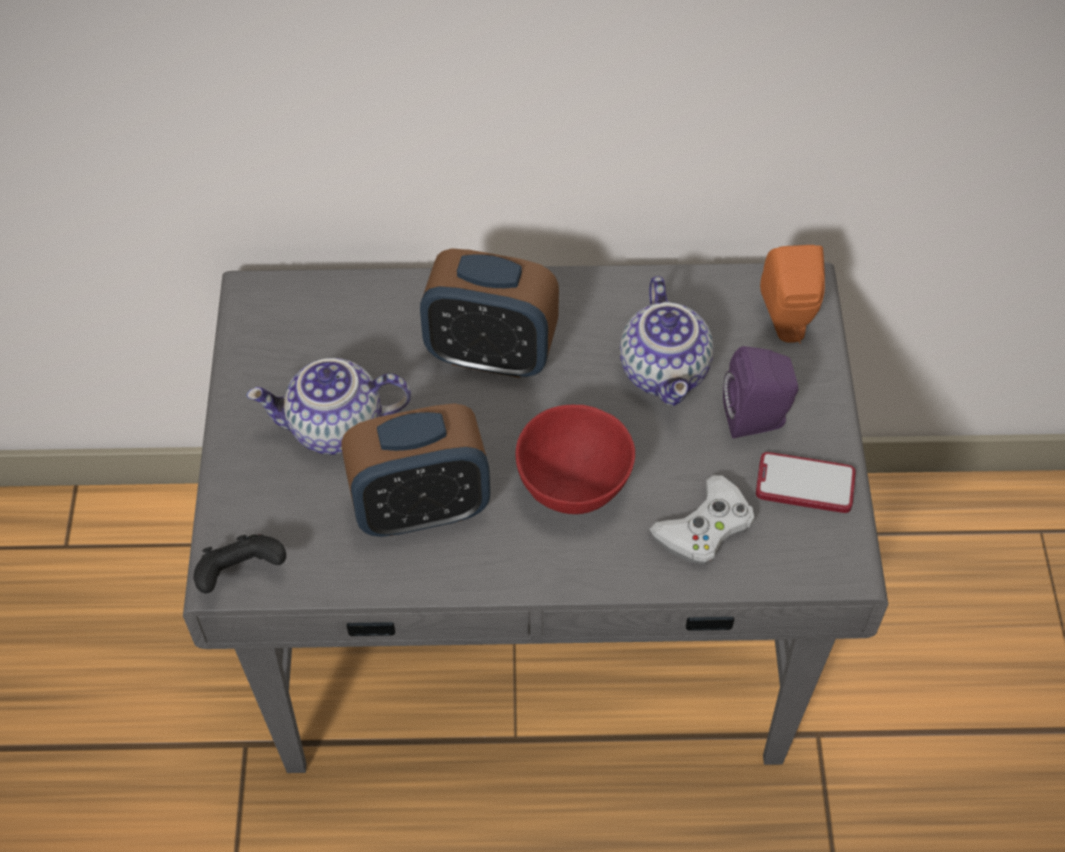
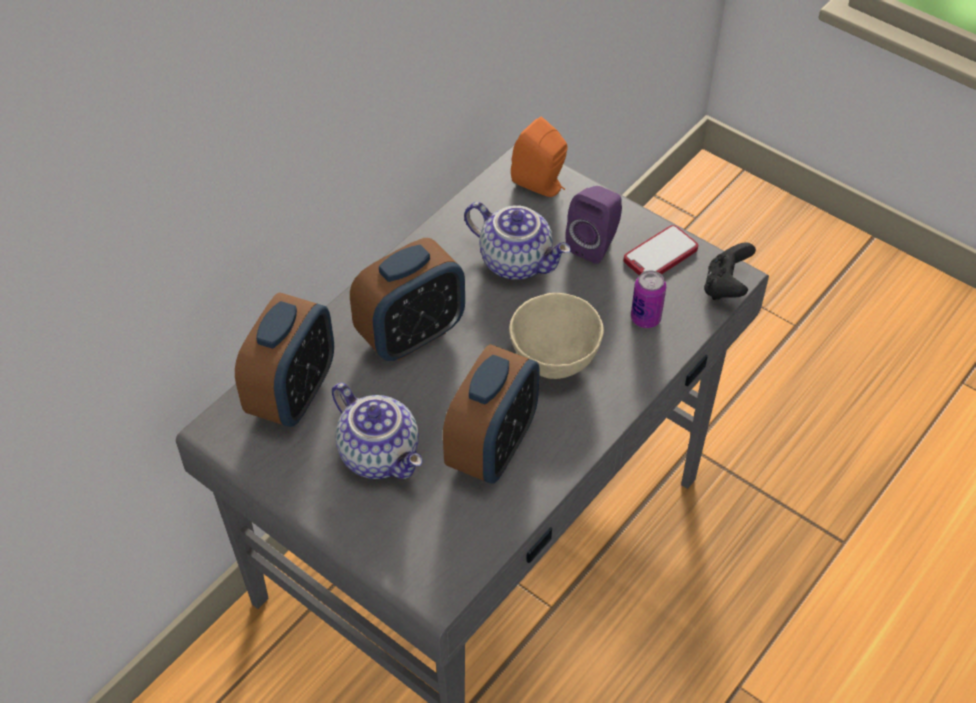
camera: 50 degrees left, 5 degrees down
(241, 574) = (445, 580): black game controller -> black game controller (726, 287)
(335, 429) = (381, 454): teapot -> teapot turned 75 degrees counterclockwise
(340, 317) = (293, 394): none -> alarm clock
(575, 486) = (555, 359): red bowl -> beige bowl
(705, 527) = (645, 318): white game controller -> can

